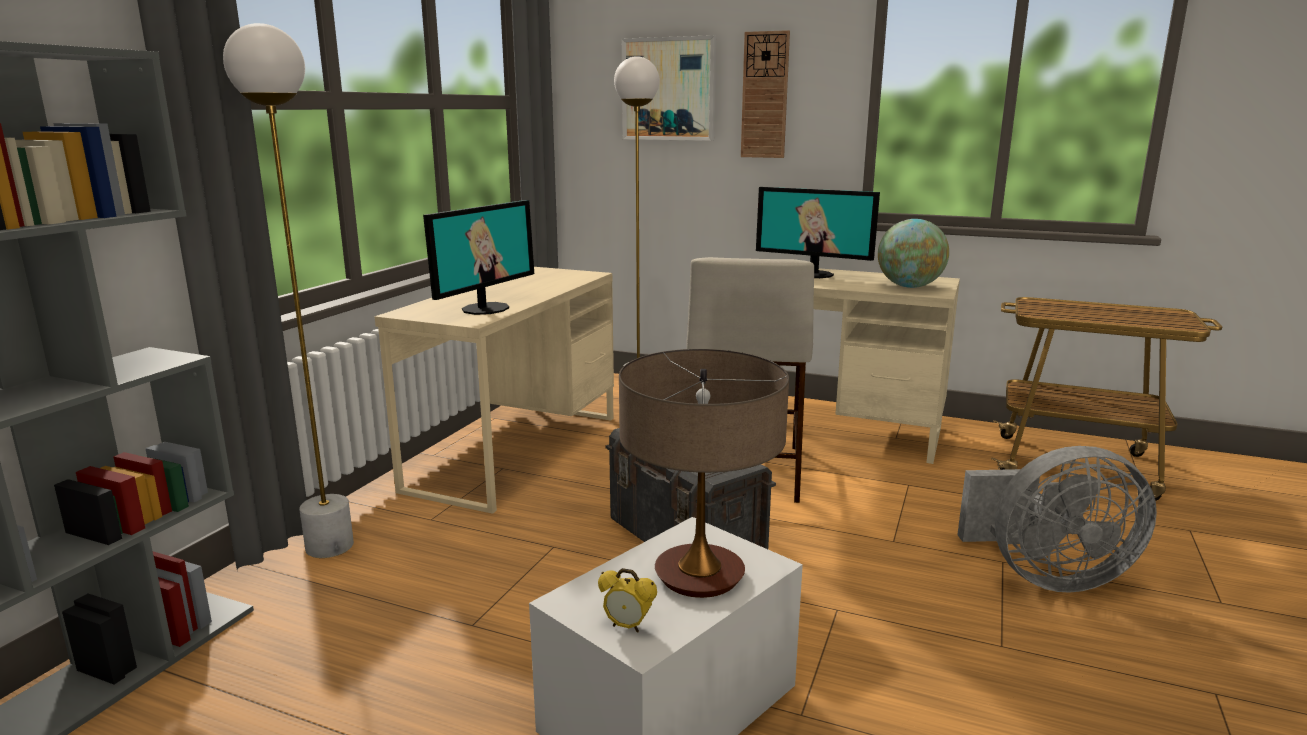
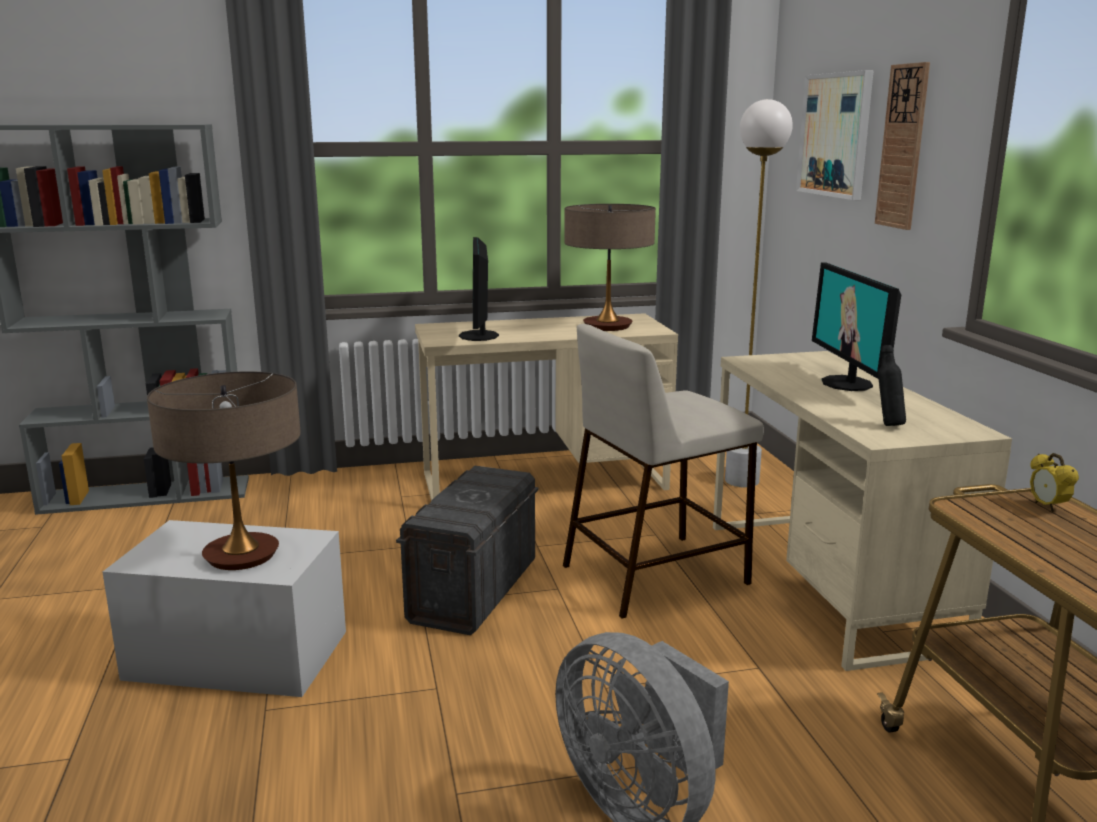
camera: 55 degrees right, 0 degrees up
(329, 546) = (332, 485): white floor lamp -> none
(484, 308) = (479, 336): monitor -> monitor turned 90 degrees clockwise
(546, 279) = (607, 326): none -> table lamp
(627, 626) = (156, 552): alarm clock -> alarm clock (1047, 507)
(909, 286) = (887, 424): globe -> black bottle

